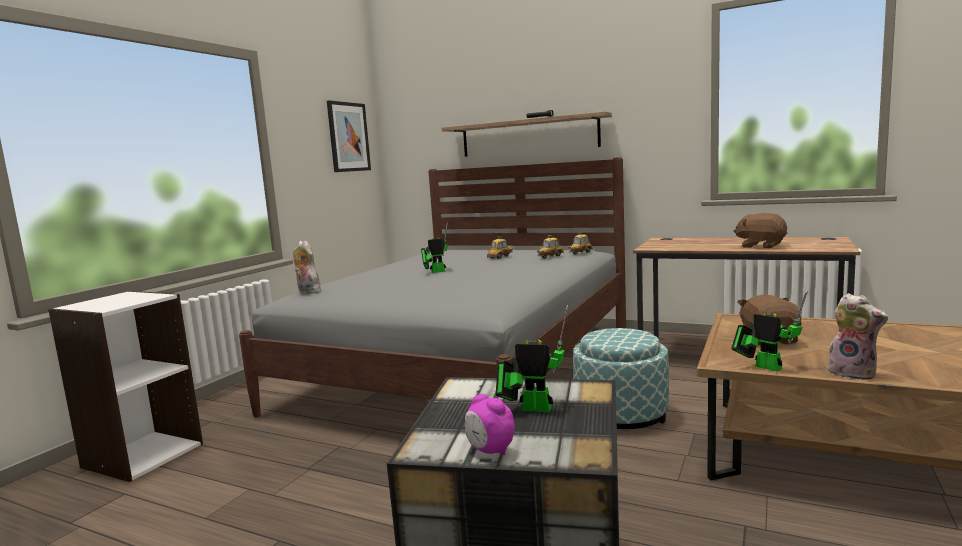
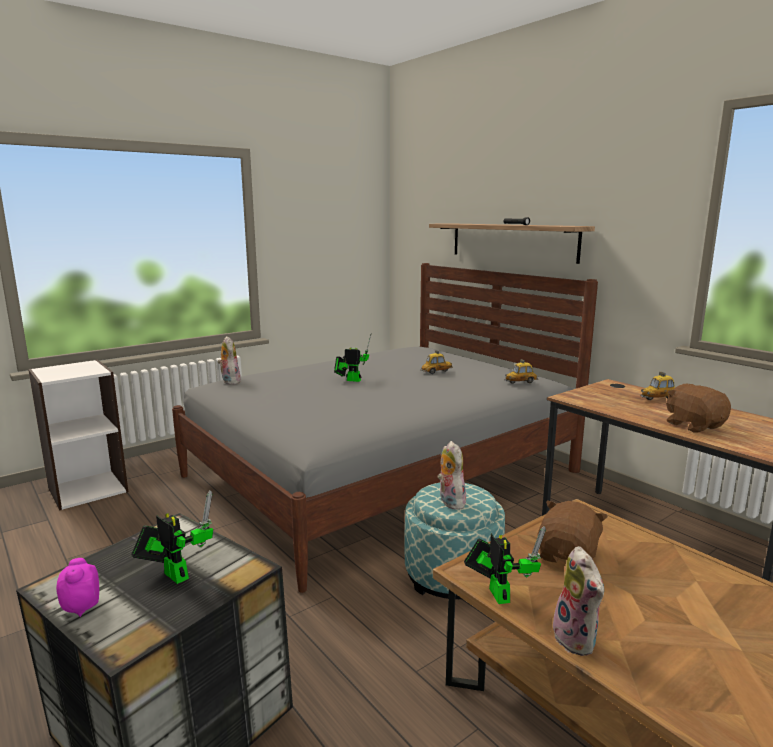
camera: 25 degrees right, 5 degrees up
(348, 137) = (350, 225): picture -> none
(550, 257) = (481, 382): toy car -> toy car (658, 399)
(621, 339) = (449, 502): none -> plush toy

